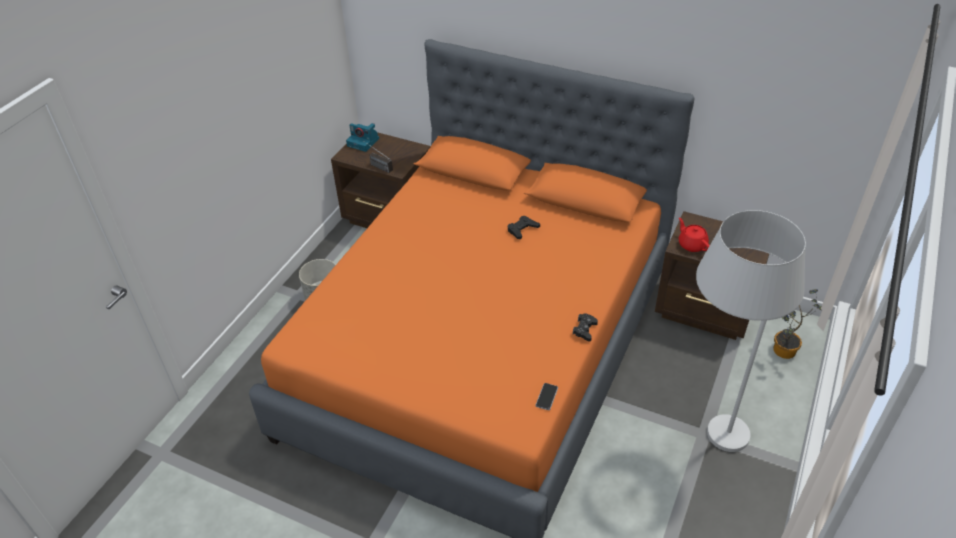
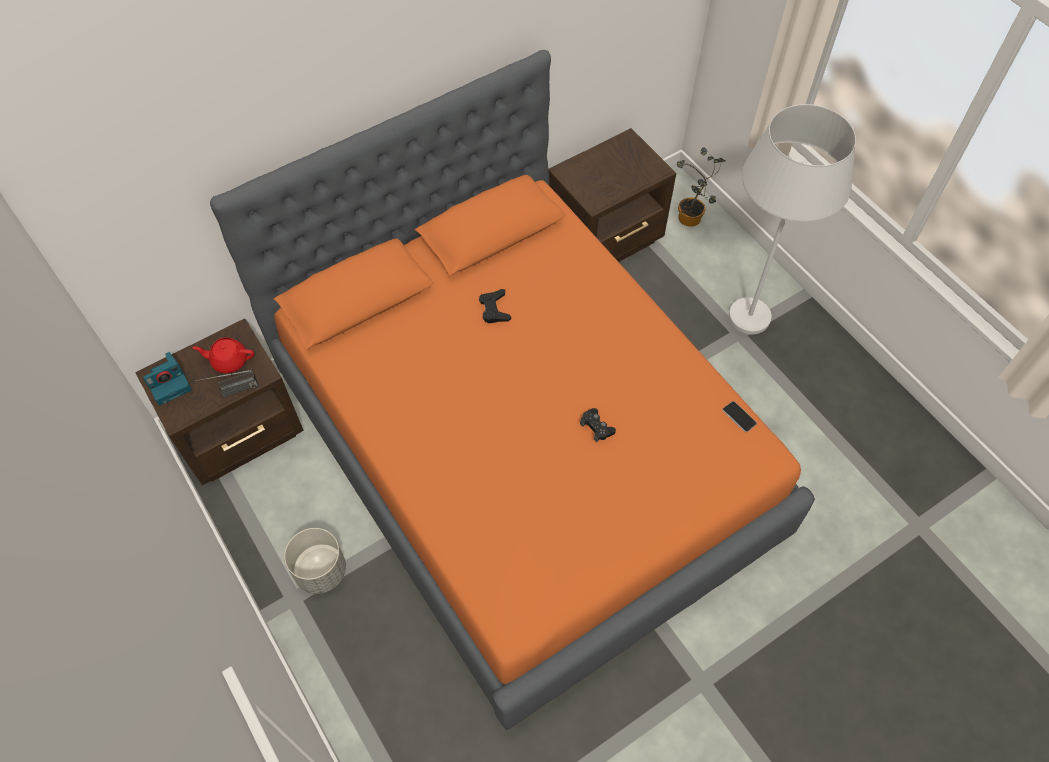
camera: 60 degrees left, 15 degrees up
(584, 330) = (674, 339): black game controller -> black game controller (597, 427)
(692, 244) = (598, 192): red teapot -> red teapot (229, 361)

